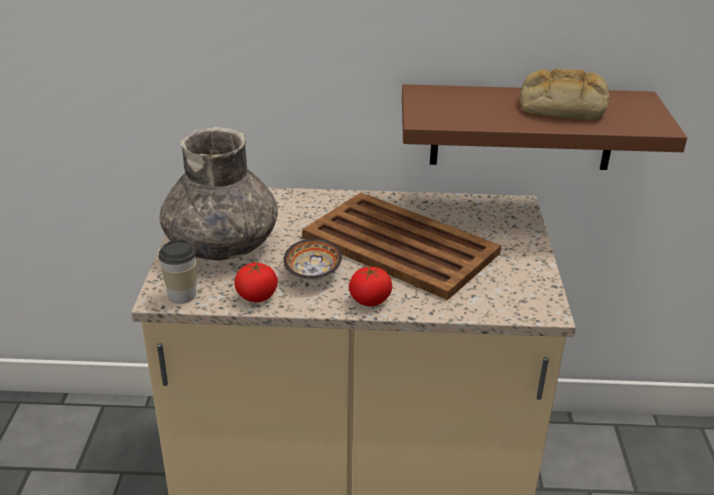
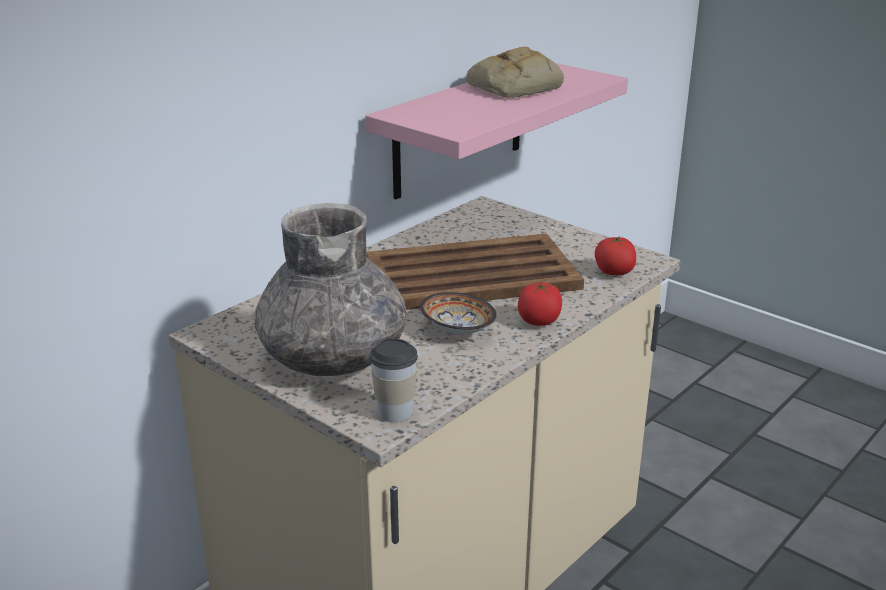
camera: 50 degrees left, 5 degrees down
(256, 296) = (456, 372): tomato -> tomato (614, 272)
(523, 127) = (459, 129): brown shelf -> pink shelf

